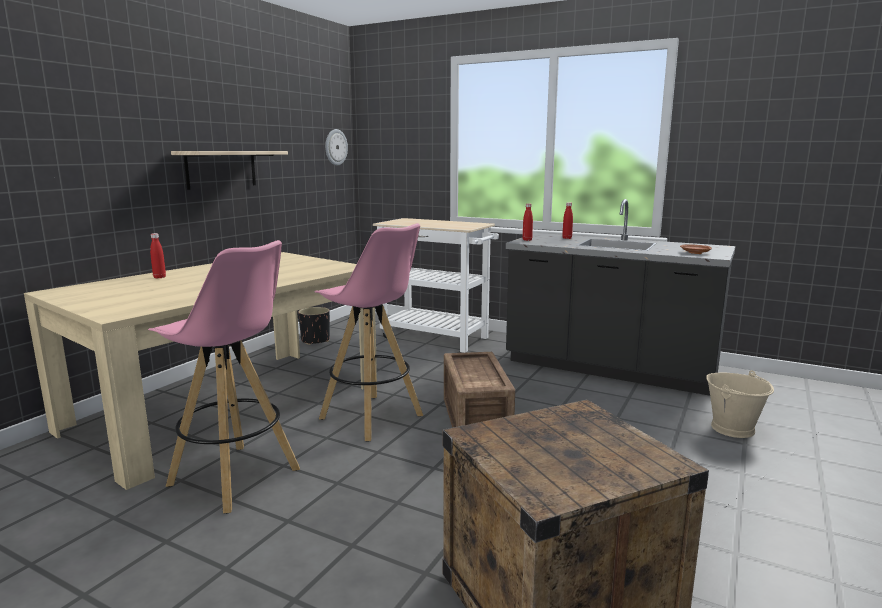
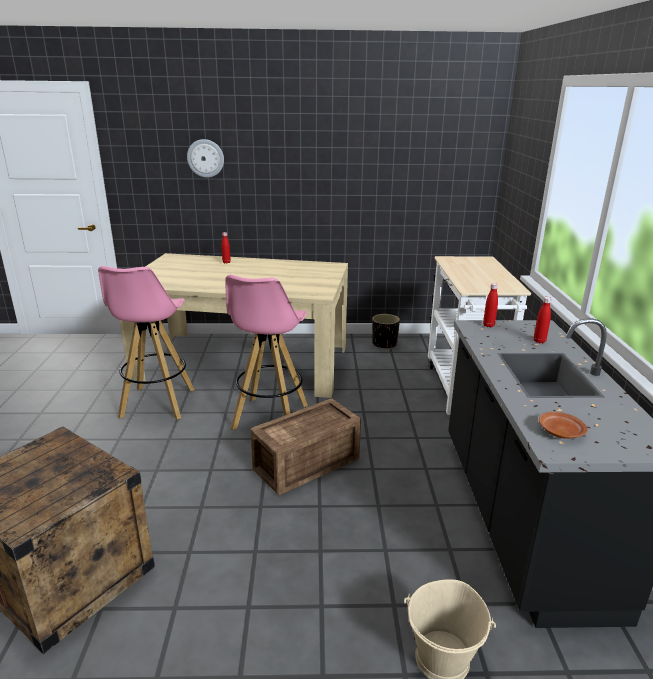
camera: 60 degrees right, 10 degrees up
(221, 169) = (320, 186): shelf -> none
(335, 147) = (470, 168): wall clock -> wall clock (205, 158)

